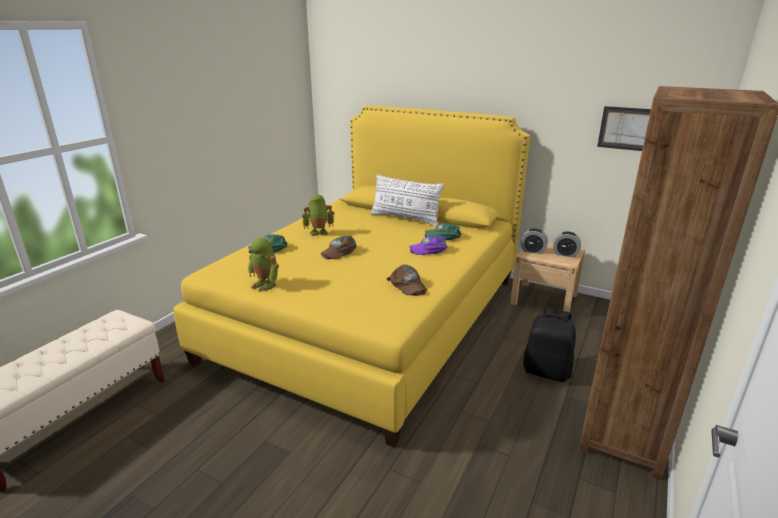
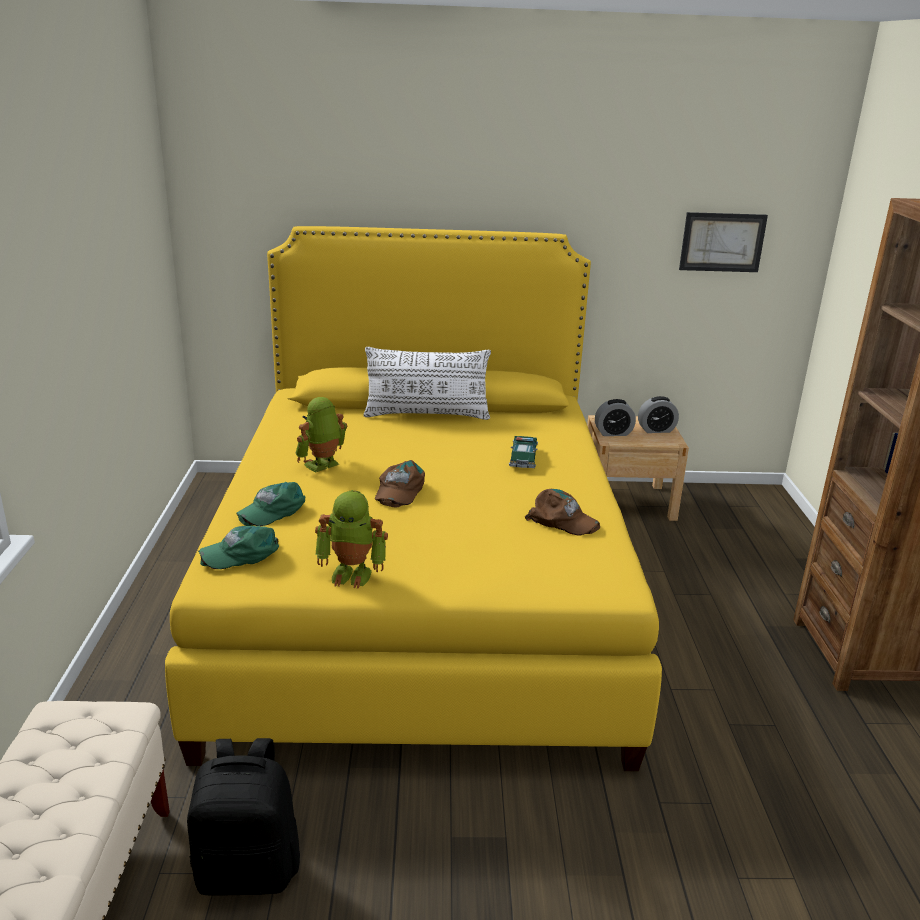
camera: 30 degrees left, 0 degrees up
(429, 249) = (523, 458): purple cap -> toy car
(443, 236) = (516, 433): green cap -> green cap (242, 553)
(547, 371) = (717, 600): black backpack -> black backpack (249, 869)

